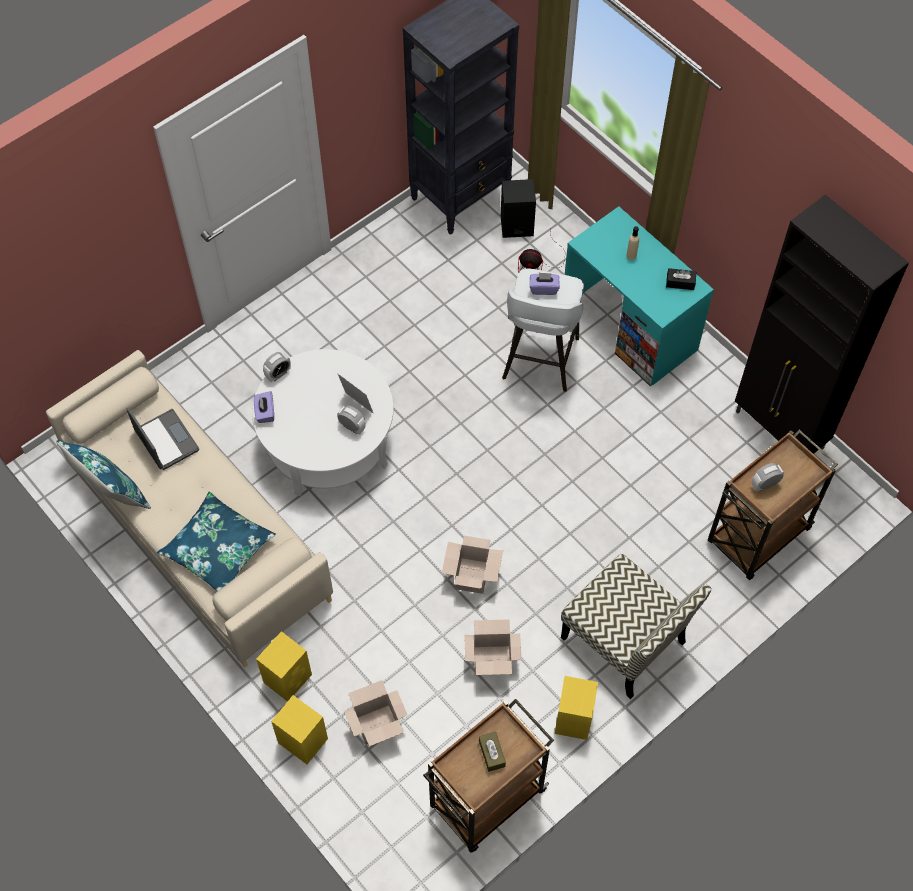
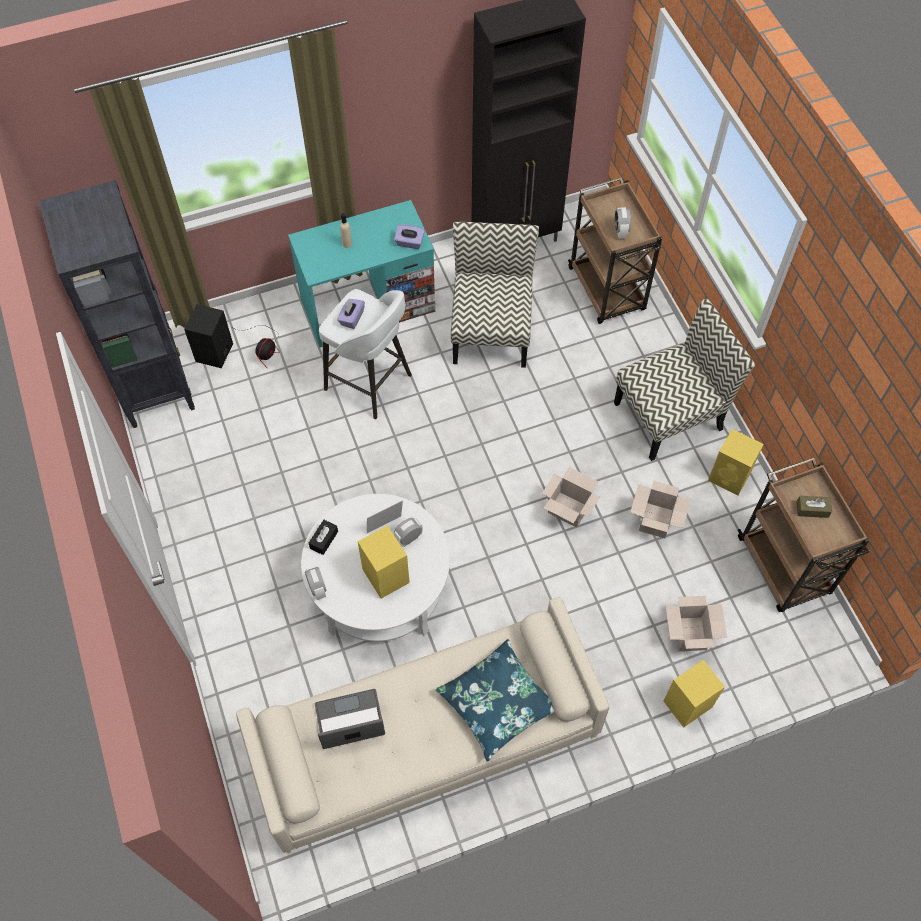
camera: 70 degrees left, 0 degrees up
(111, 493) = (390, 794): blue pillow -> none
(265, 412) = (357, 613): purple tissue box -> purple tissue box (409, 243)
(288, 677) = (619, 698): yellow speaker -> yellow speaker (385, 575)
(651, 443) = (490, 331): none -> chair
(680, 282) = (393, 219): black tissue box -> black tissue box (324, 540)

